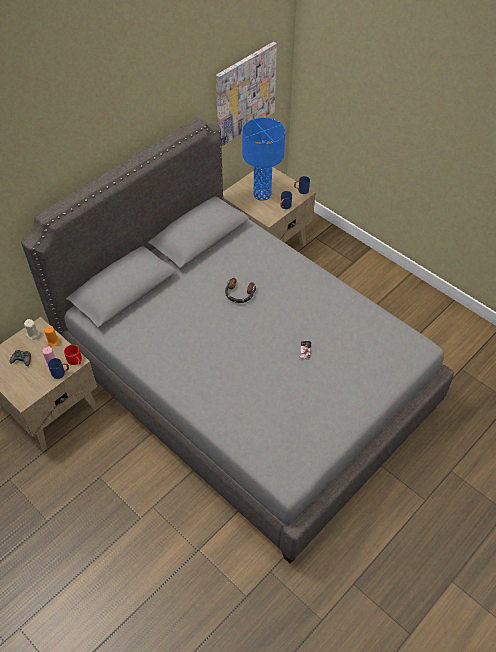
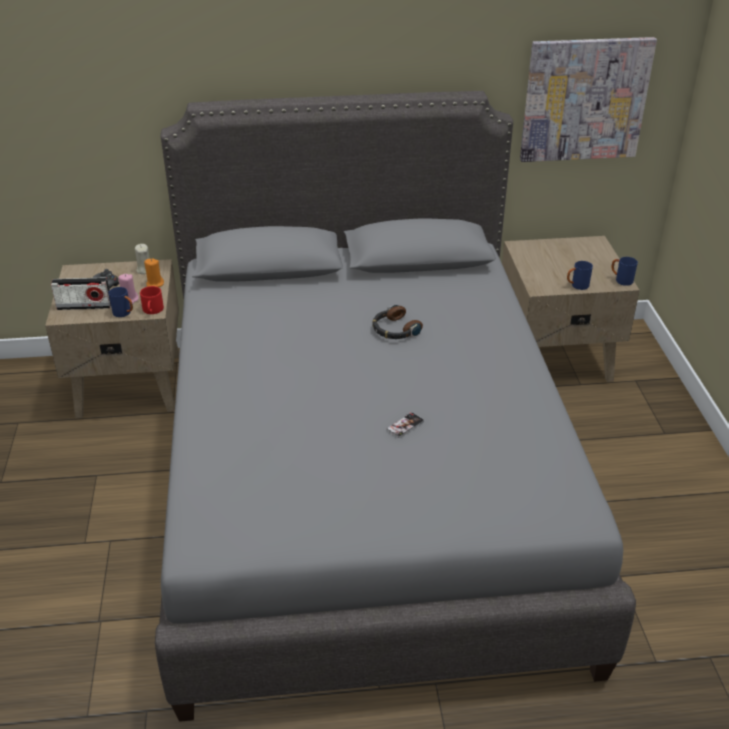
camera: 40 degrees right, 15 degrees down
(28, 384) = (84, 306): none -> radio
(262, 194) = (560, 263): blue table lamp -> none

